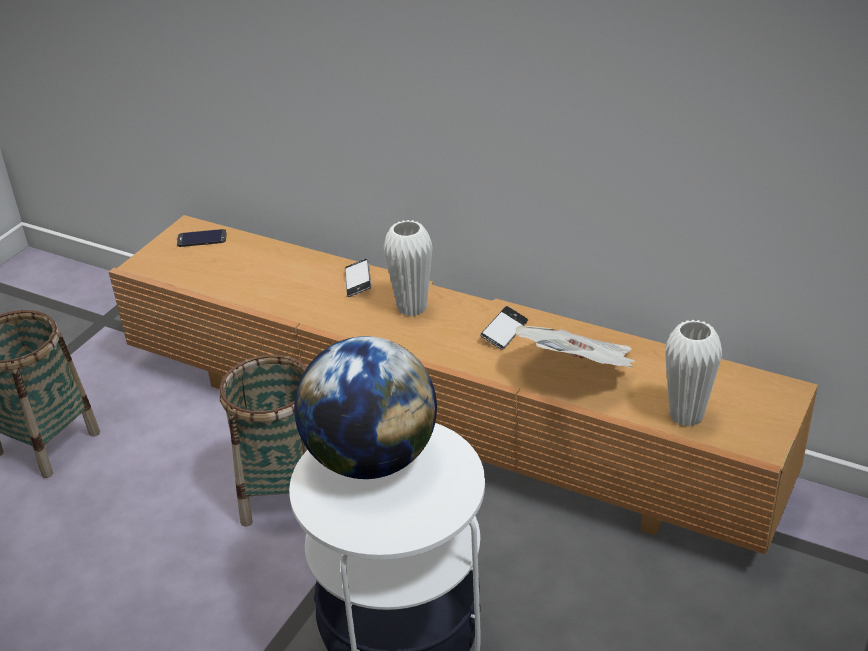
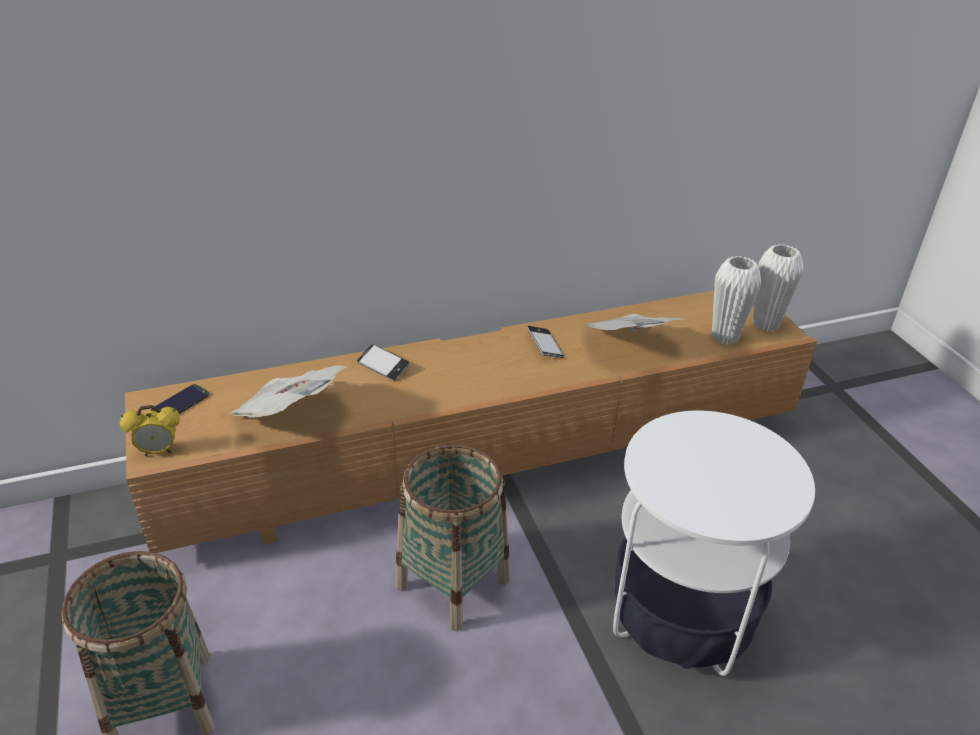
camera: 50 degrees left, 0 degrees up
(148, 264) = (158, 451): none -> alarm clock
(249, 283) = (290, 414): none -> newspaper
(370, 459) = (684, 463): globe -> none
(412, 308) = (456, 363): white vase -> white vase (765, 324)

